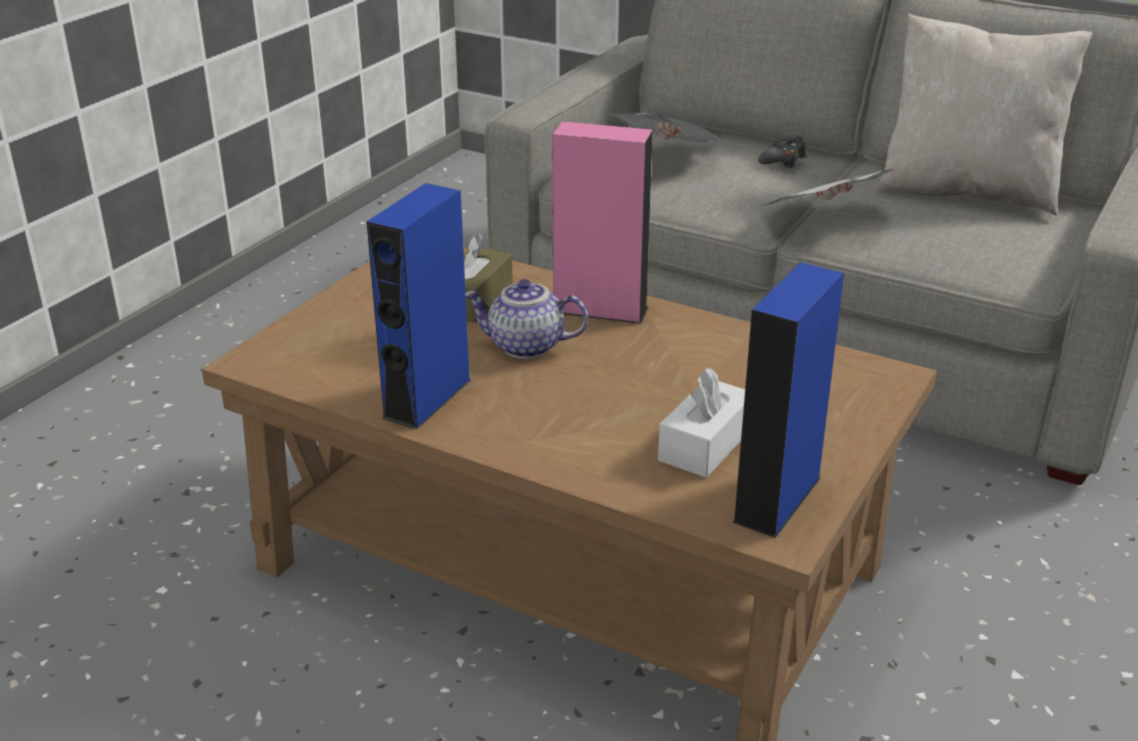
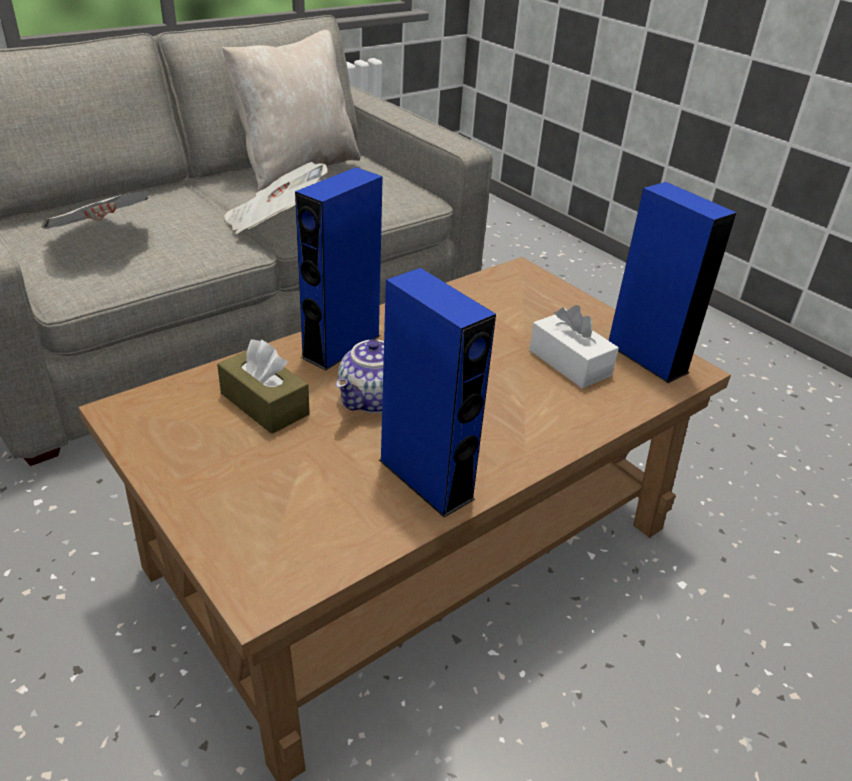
camera: 70 degrees left, 5 degrees up
(600, 309) = (341, 346): pink speaker -> blue speaker
(783, 160) = (171, 201): black game controller -> none

